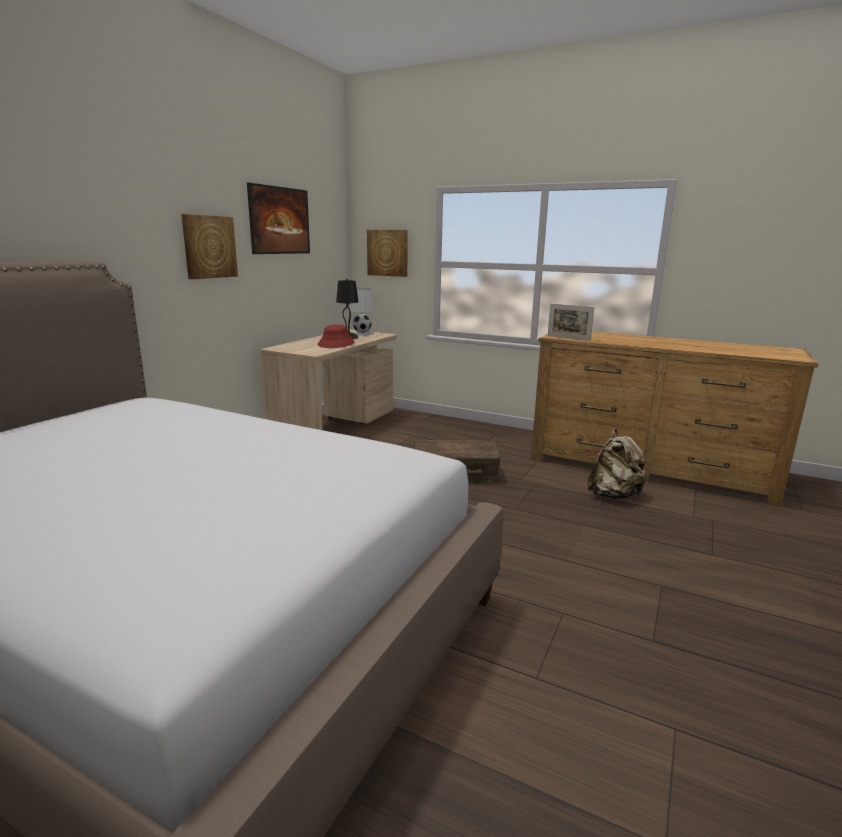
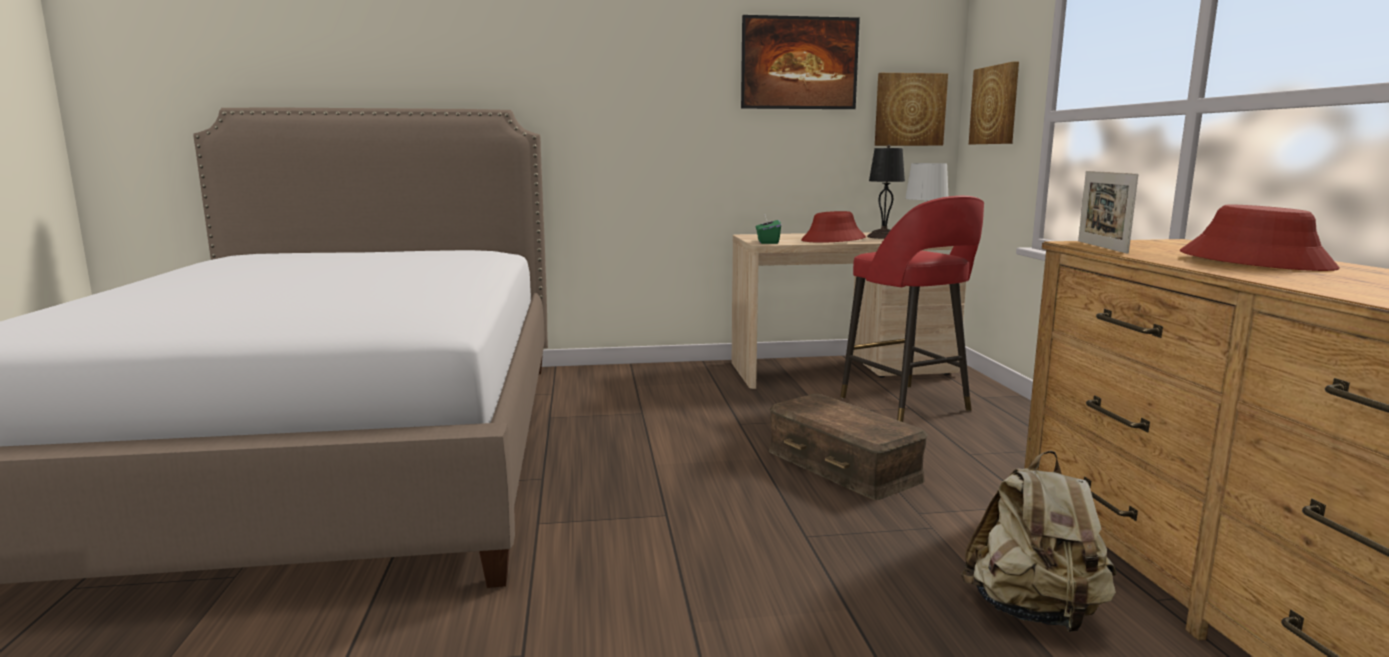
camera: 55 degrees right, 5 degrees down
(209, 247) = (670, 98): picture -> picture (909, 109)
(313, 352) = (767, 242): none -> green tissue box
(407, 435) = (907, 405): none -> red stool
(627, 339) = (1255, 262): none -> red hat

